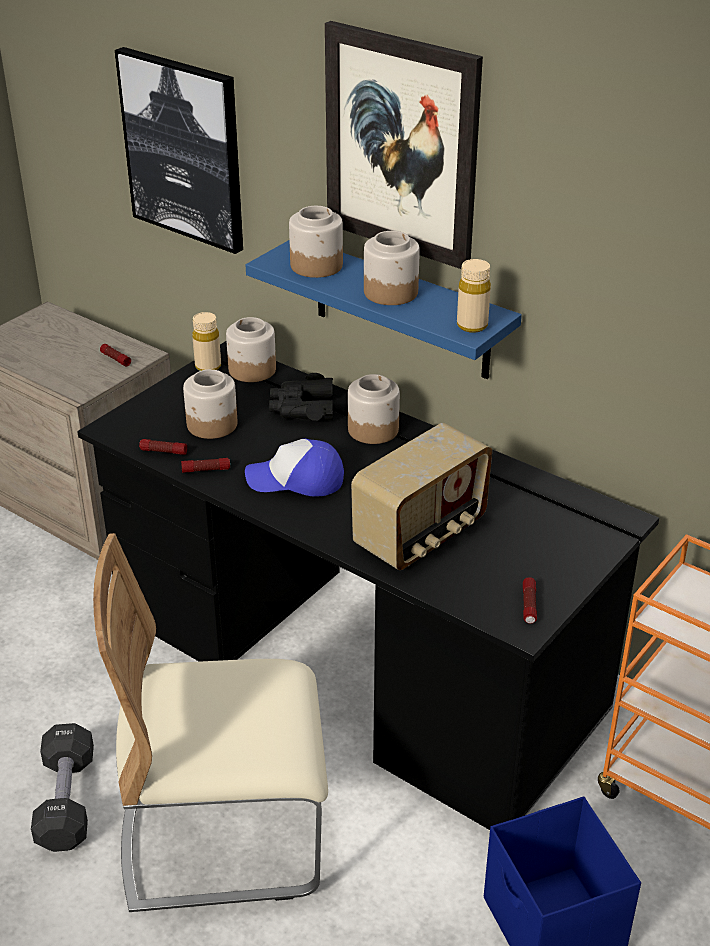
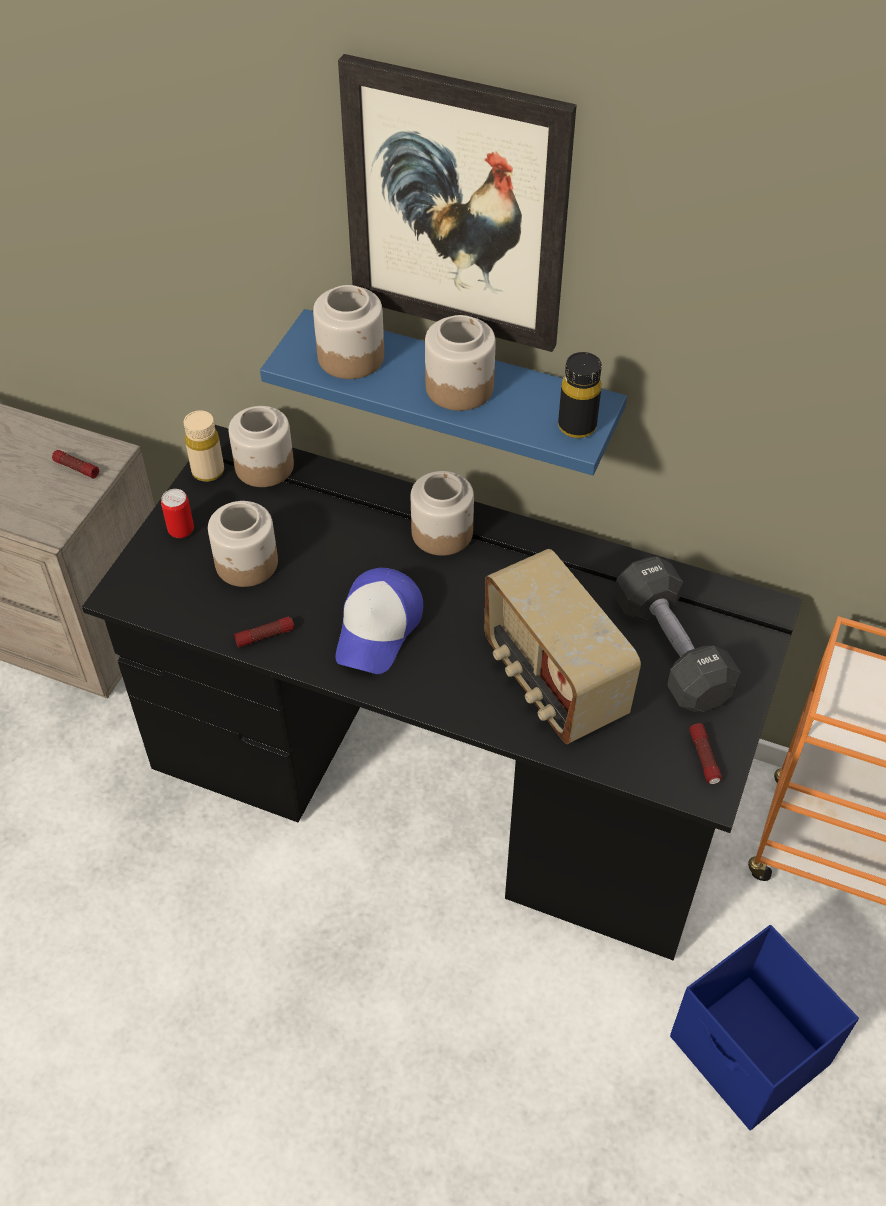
camera: 15 degrees left, 15 degrees up
(66, 801) = (178, 1033): black dumbbell -> black dumbbell (671, 651)
(163, 451) = (202, 618): flashlight -> none
(171, 398) = (181, 530): none -> can
(184, 149) = (128, 206): picture -> none
(223, 836) = (371, 1031): beige chair -> none
(296, 480) = (378, 628): cap -> cap turned 60 degrees counterclockwise
(302, 408) = (346, 515): black binoculars -> none
(421, 535) = (552, 682): radio -> radio turned 120 degrees clockwise
(472, 325) = (577, 426): beige bottle -> black bottle

